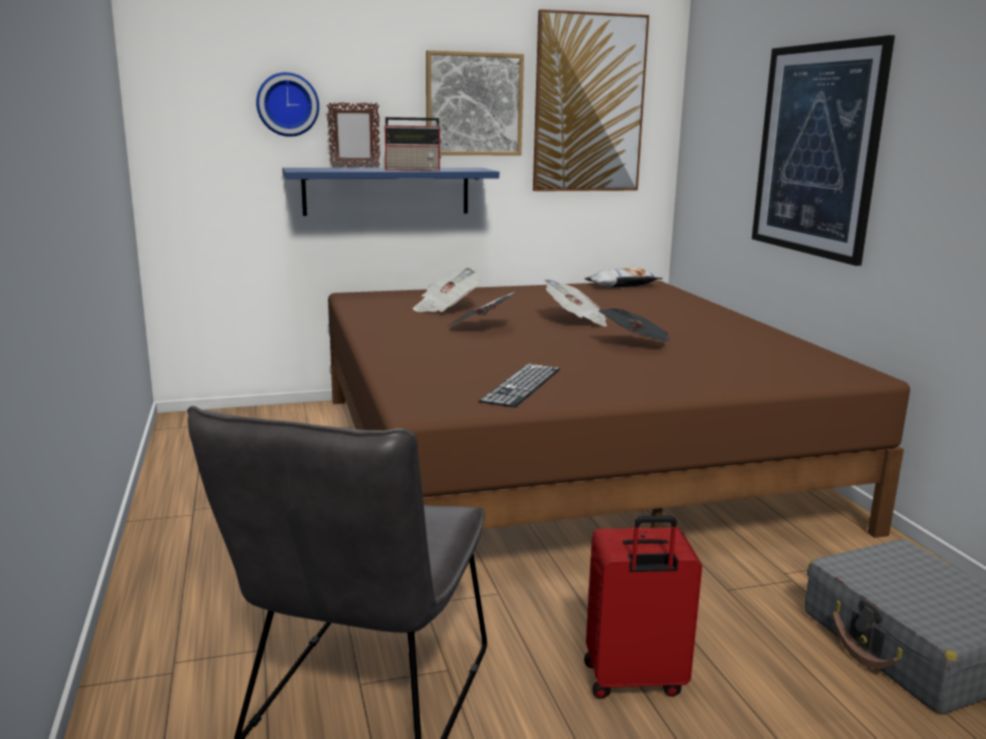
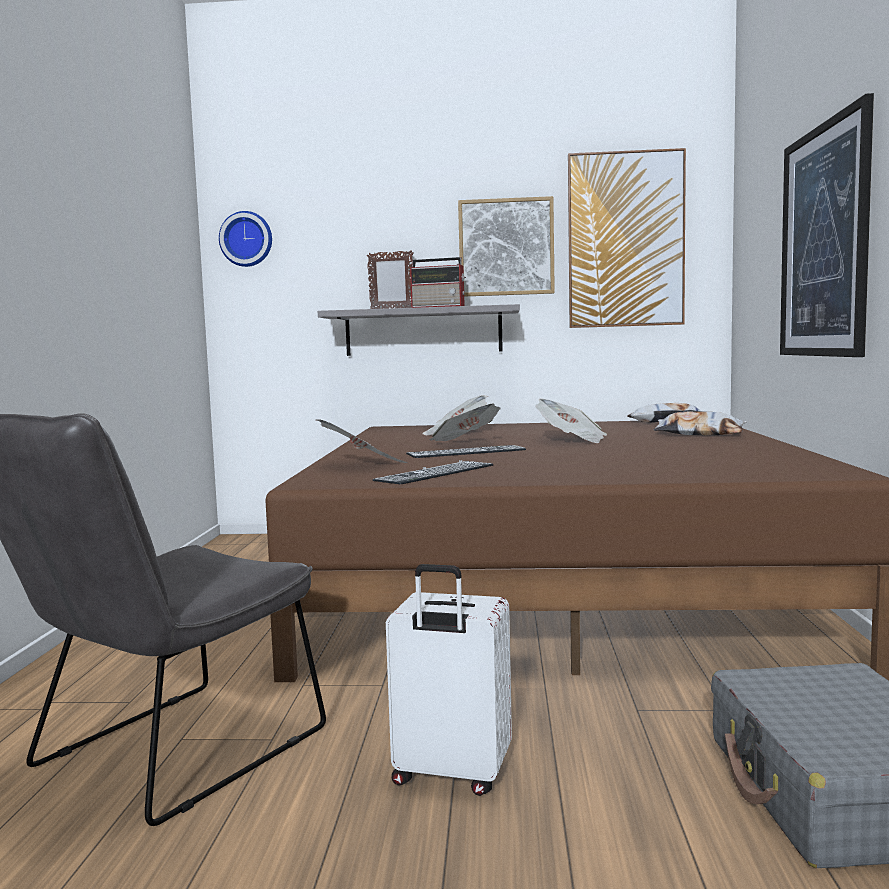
camera: 20 degrees right, 10 degrees down
(287, 104) = (334, 257): wall clock -> wall clock (247, 239)
(386, 191) = (423, 331): blue shelf -> grey shelf
(502, 345) = (466, 452): none -> keyboard
(634, 681) = (450, 775): red suitcase -> white suitcase
(637, 345) = (606, 453): newspaper -> newspaper (363, 465)
(676, 308) = (699, 433): none -> pillow

